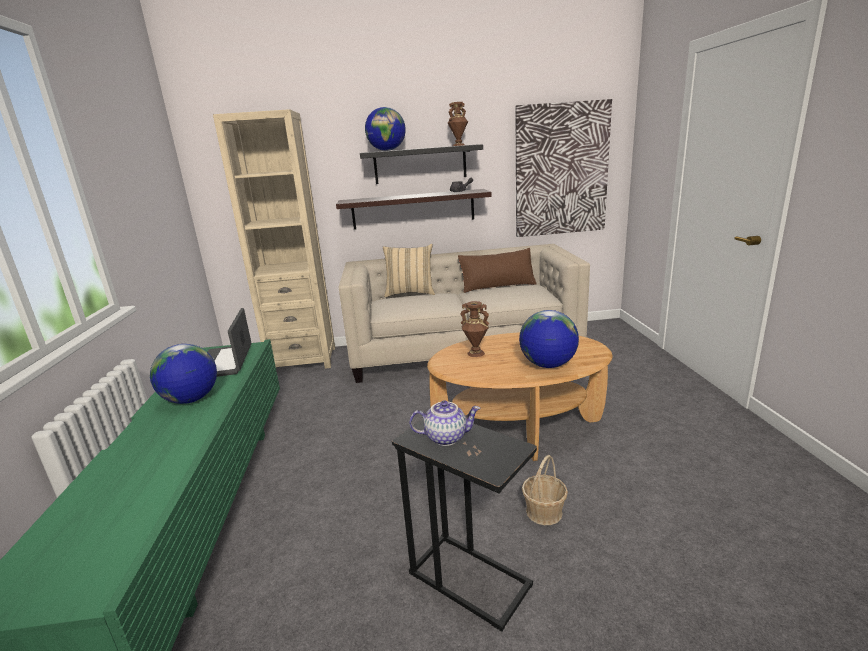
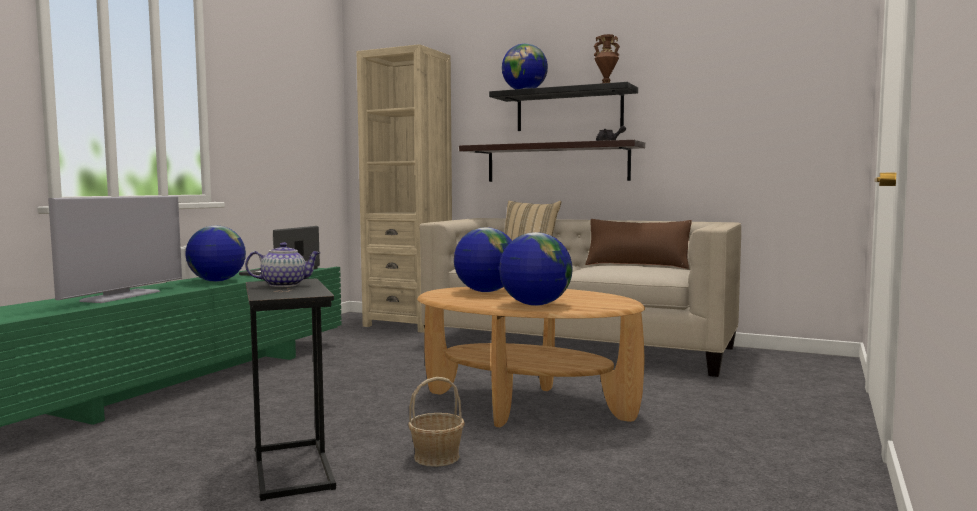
camera: 30 degrees right, 15 degrees down
(140, 468) = (121, 296): none -> television
(446, 437) = (284, 285): teapot -> teapot turned 45 degrees counterclockwise
(475, 353) = (485, 291): brown vase -> globe
(561, 170) = (756, 122): picture -> none

